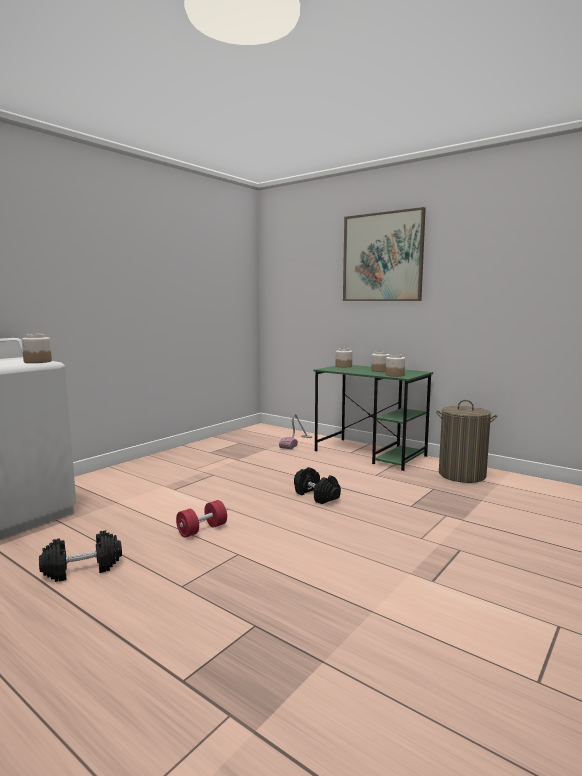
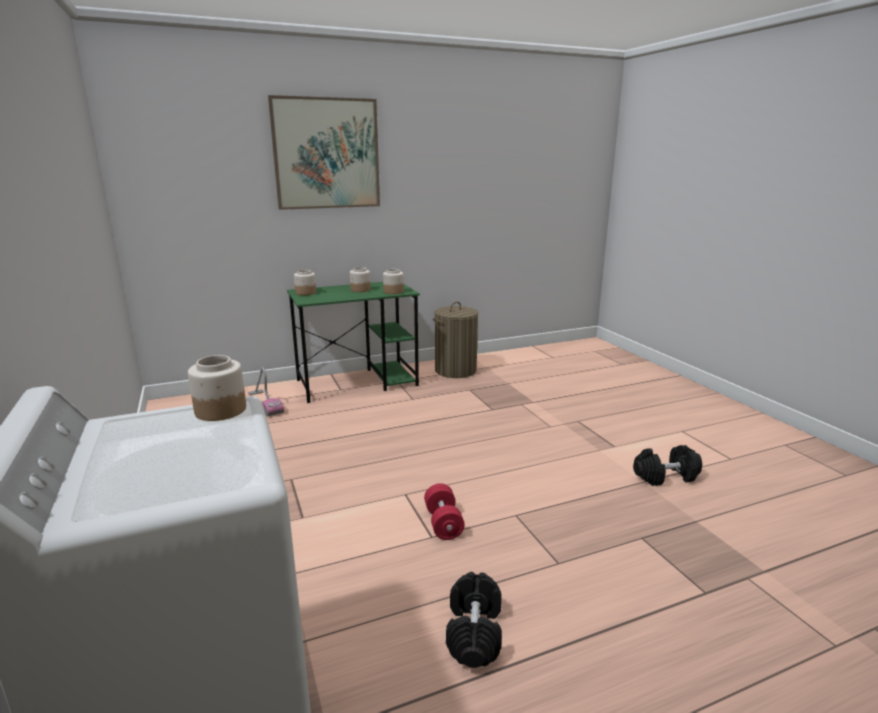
camera: 60 degrees left, 10 degrees up
(317, 496) = (428, 439): black dumbbell -> black dumbbell (665, 476)

